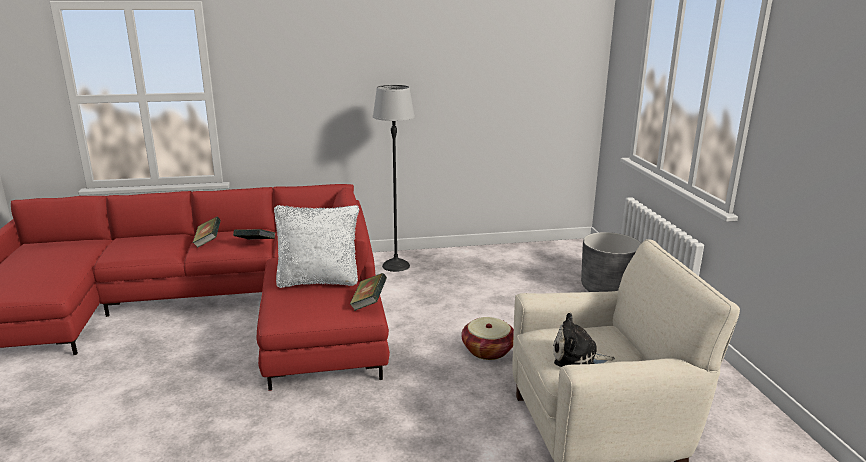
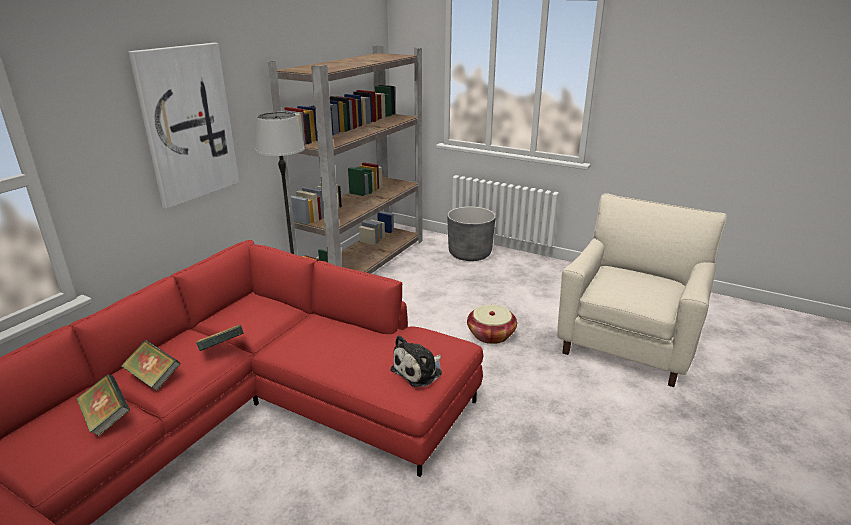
camera: 50 degrees left, 5 degrees up
(319, 282) = (373, 346): white pillow -> none
(333, 83) = (187, 124): none -> picture
(368, 303) = (448, 338): book -> book (107, 418)
(502, 255) = (363, 262): none -> brown bookcase
(578, 358) = (645, 293): plush toy -> plush toy (419, 371)

